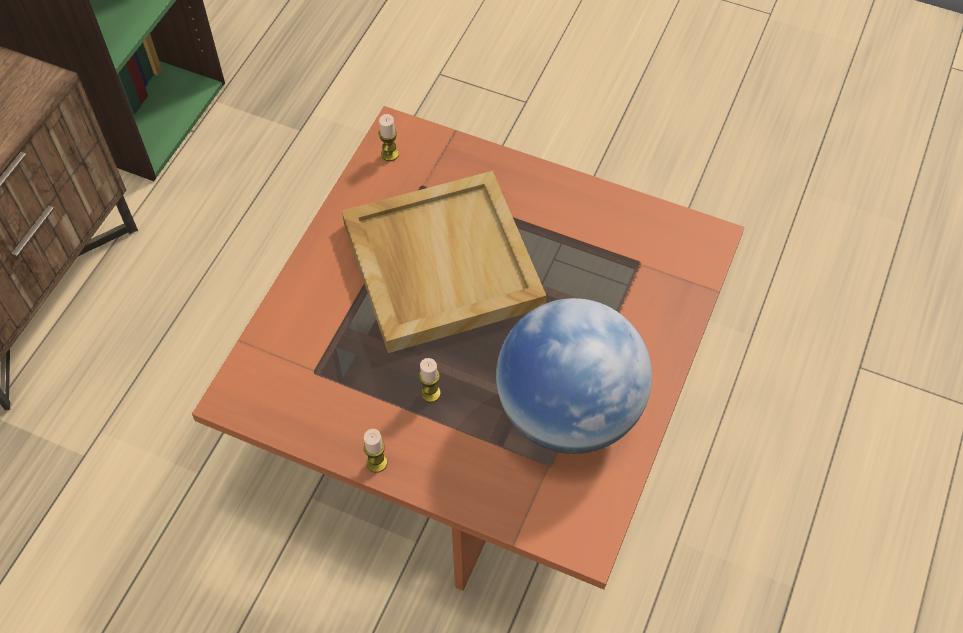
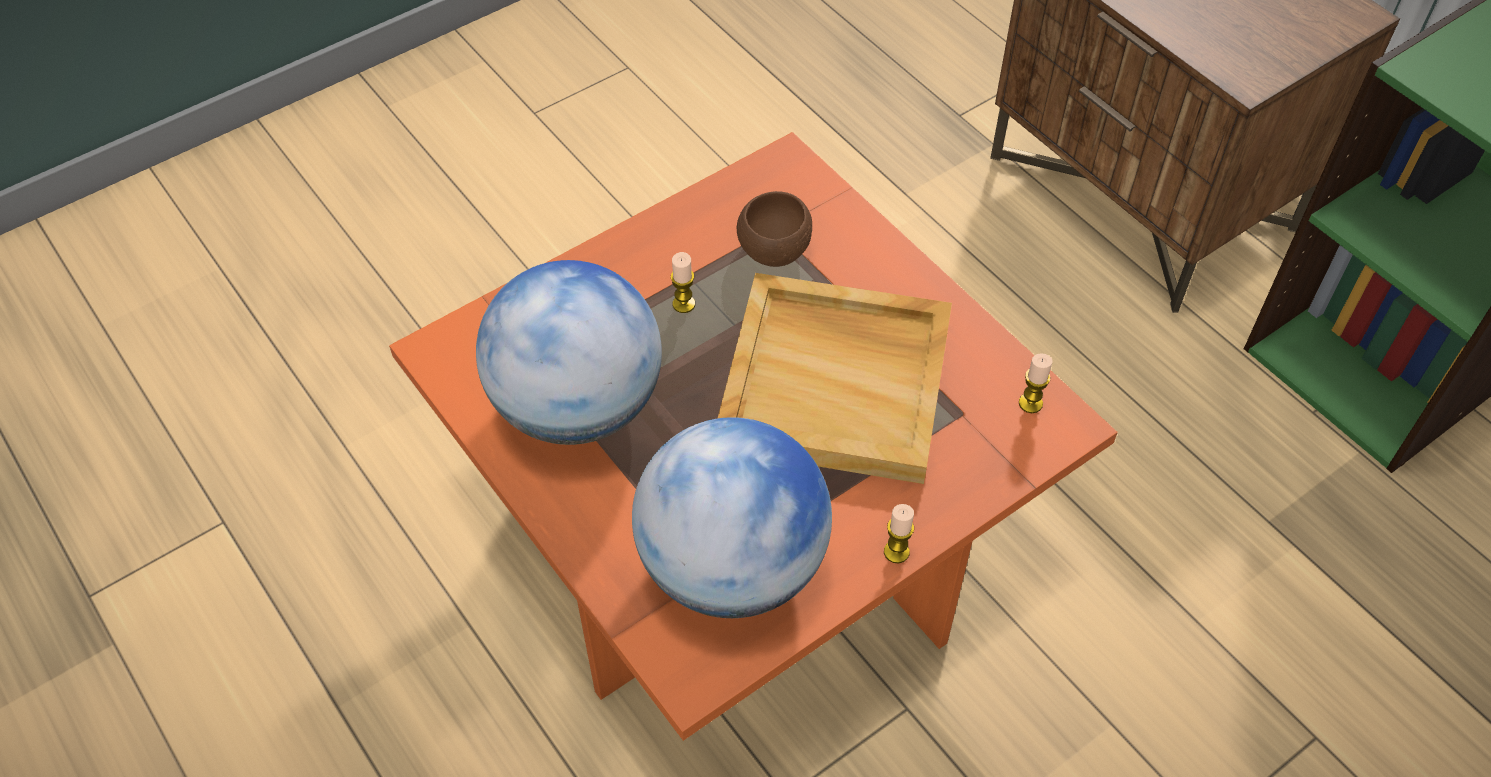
camera: 120 degrees right, 5 degrees down
(339, 360) = (773, 250): none -> brown bowl
(377, 463) = (641, 235): candle -> candle (896, 552)
(624, 254) = (732, 566): none -> globe

